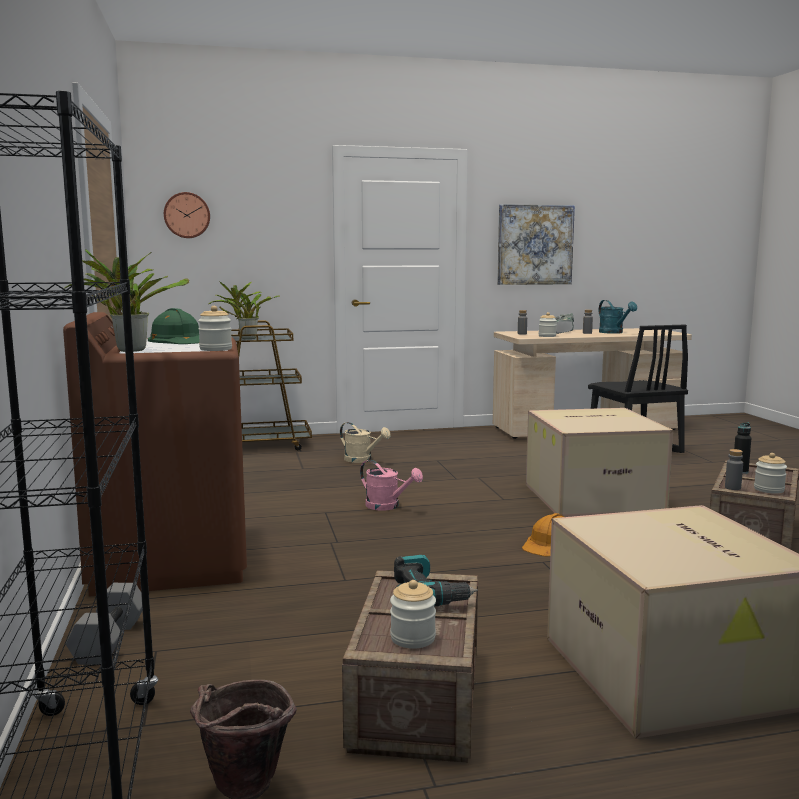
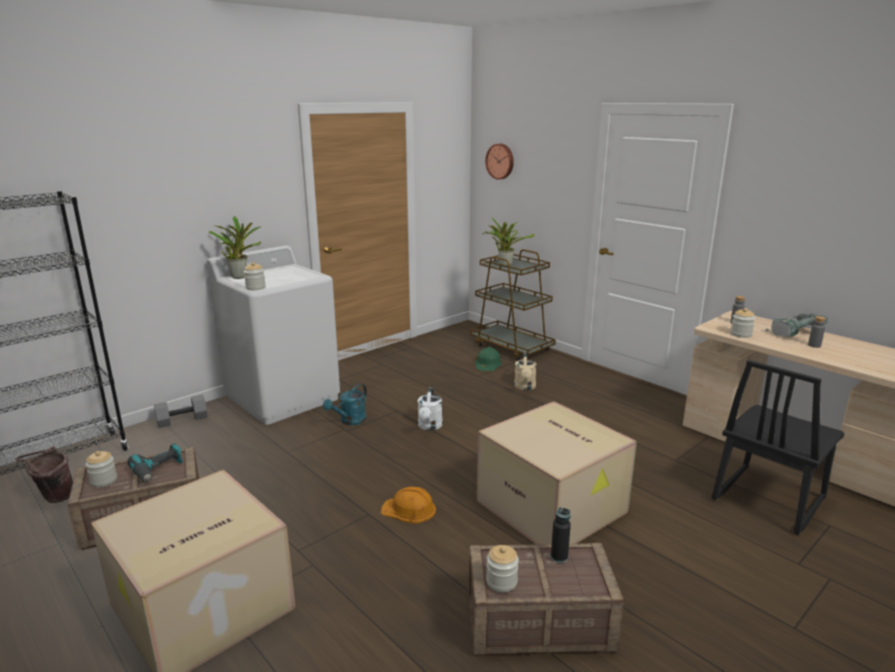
camera: 60 degrees right, 10 degrees up
(170, 560) = (283, 397): brown washing machine -> white washing machine
(179, 340) = (293, 273): green hard hat -> green hard hat (488, 363)
(387, 506) = (429, 426): pink watering can -> white watering can
(535, 245) = (802, 222): picture -> none
(614, 332) = (854, 356): turquoise watering can -> turquoise watering can (350, 421)
(732, 488) = (486, 557): grey bottle -> none

